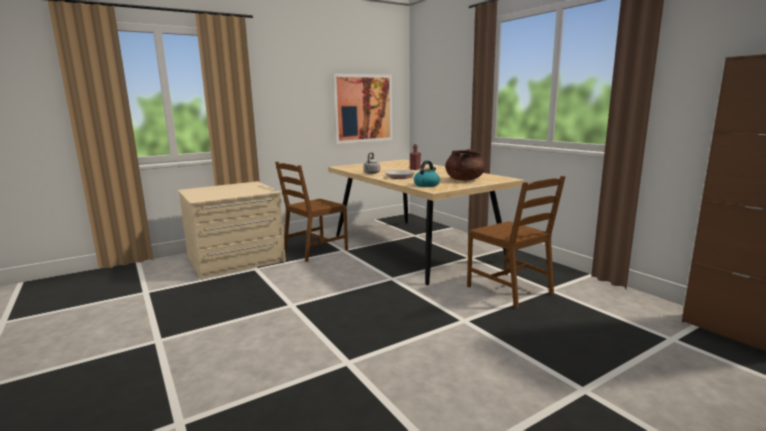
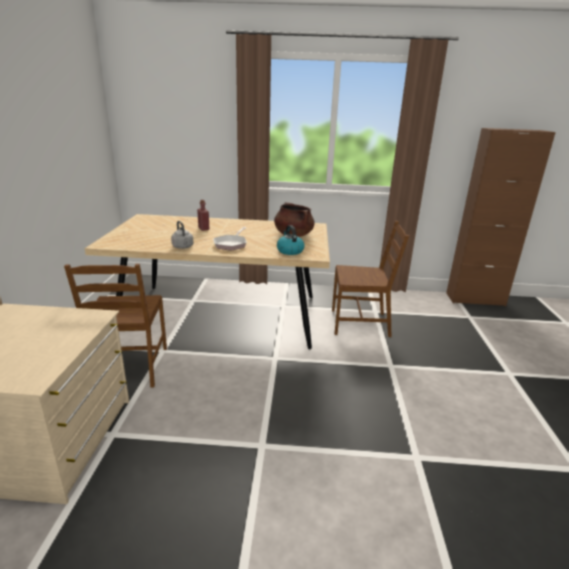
camera: 55 degrees left, 10 degrees up
(363, 108) = (76, 152): picture -> none

